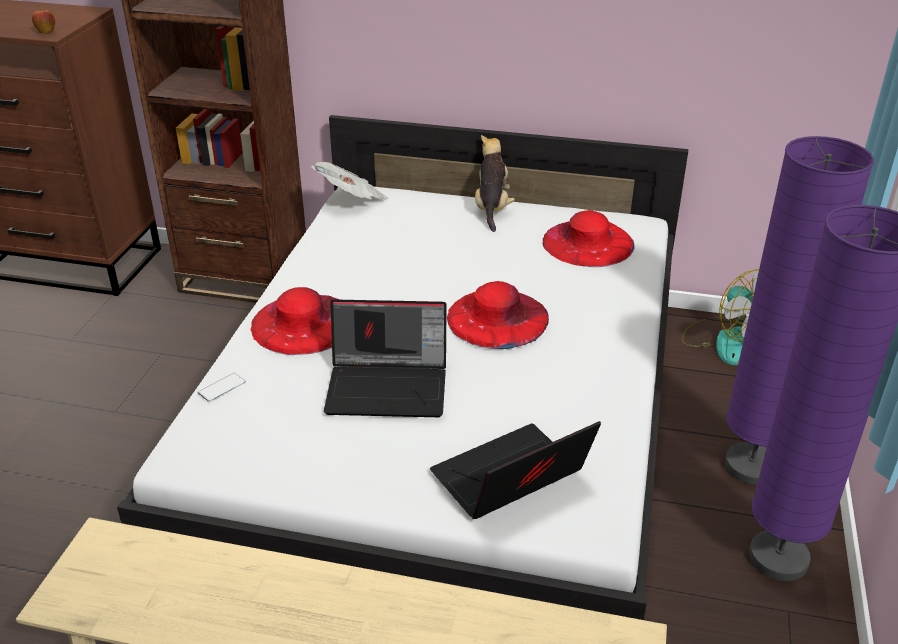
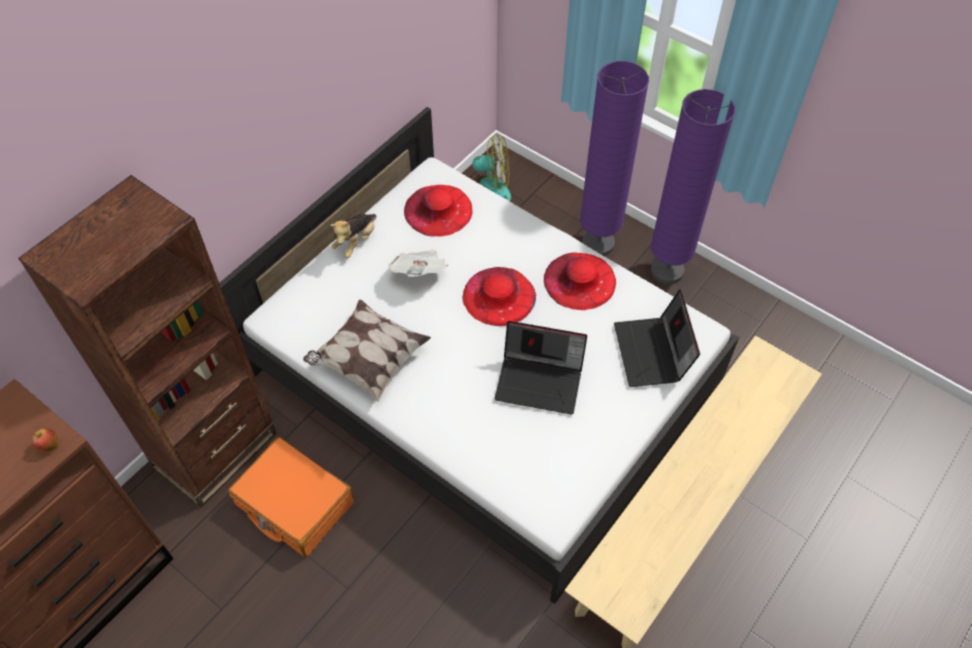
camera: 65 degrees left, 20 degrees up
(204, 344) = (294, 504): none -> orange suitcase
(221, 387) = (493, 476): phone -> none
(302, 323) = (442, 408): red hat -> red hat (579, 280)
(338, 259) = (369, 360): none -> pillow
(351, 199) = (283, 322): newspaper -> newspaper (420, 272)
(389, 386) = (540, 381): laptop -> laptop turned 75 degrees clockwise
(492, 208) = (356, 241): plush toy -> plush toy turned 90 degrees counterclockwise

